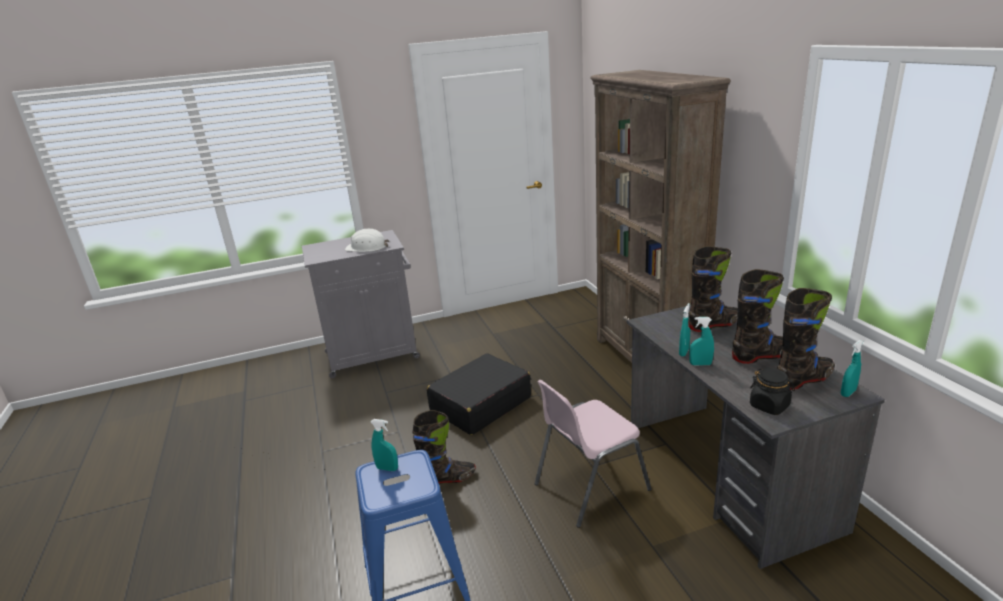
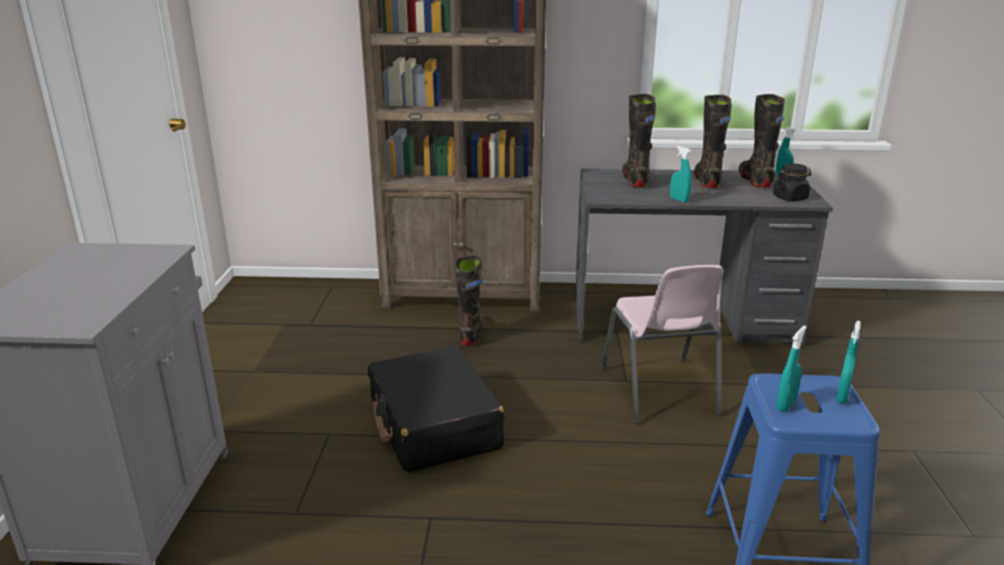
camera: 70 degrees left, 0 degrees up
(367, 247) = (125, 271): white hard hat -> none
(448, 479) = (584, 490): black boot -> black boot (472, 333)
(700, 364) = (706, 200): turquoise spray bottle -> turquoise spray bottle (842, 396)

